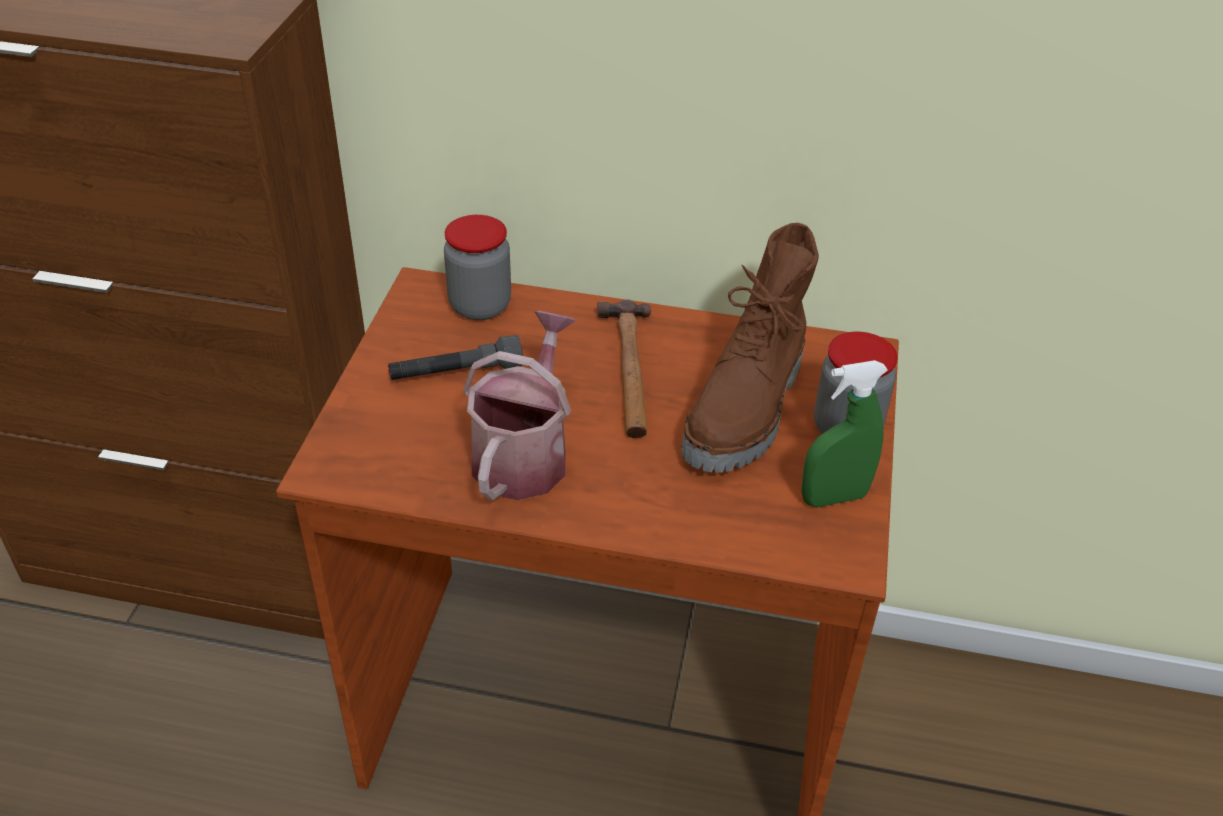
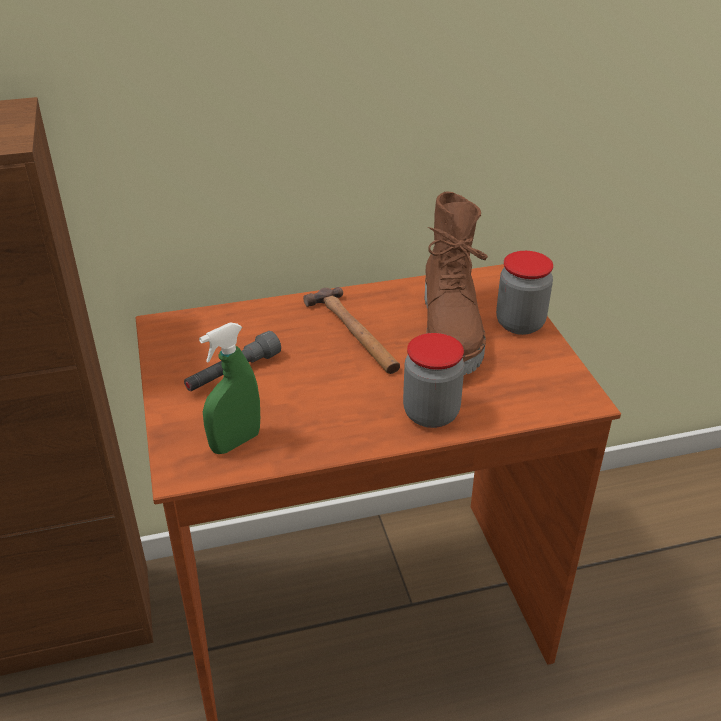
camera: 25 degrees left, 5 degrees down
(480, 306) = (216, 324): jar -> jar (431, 413)
(524, 453) = (324, 408): watering can -> none
(834, 497) = (545, 366): green spray bottle -> green spray bottle (235, 442)

